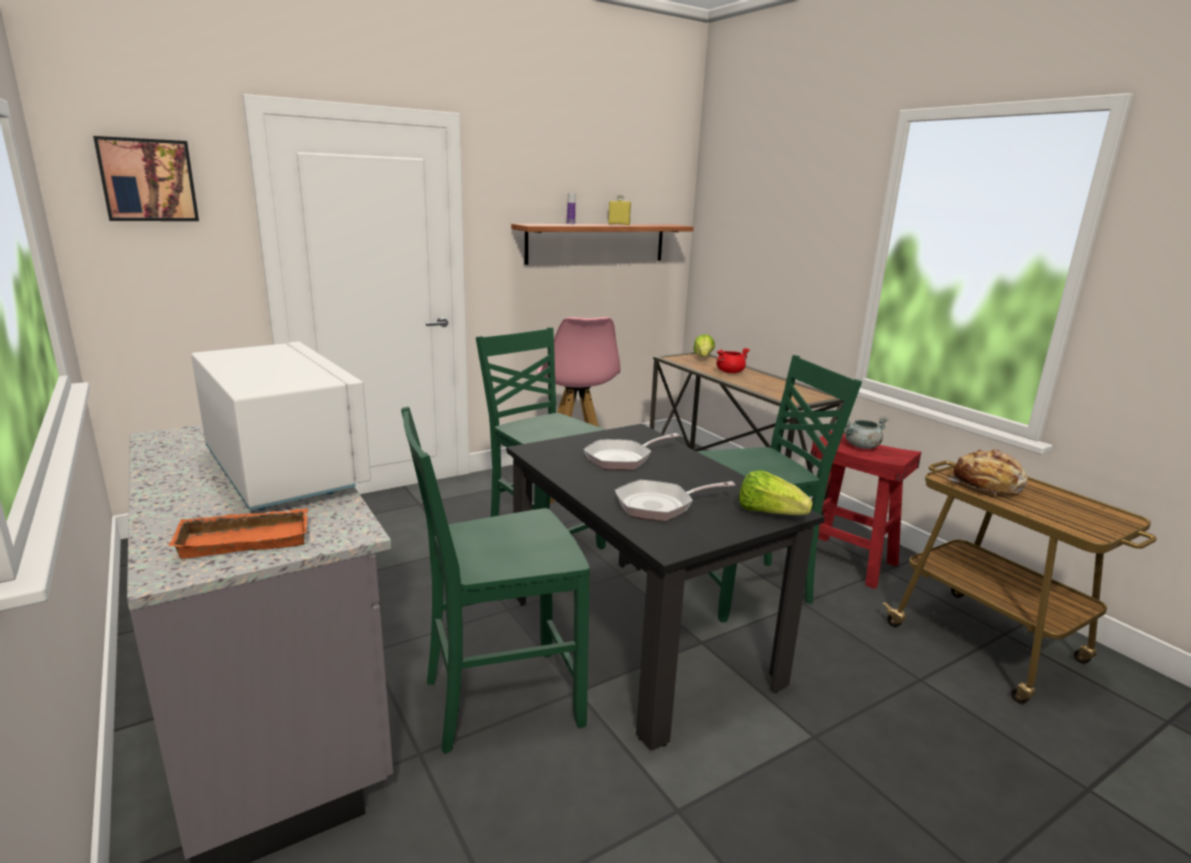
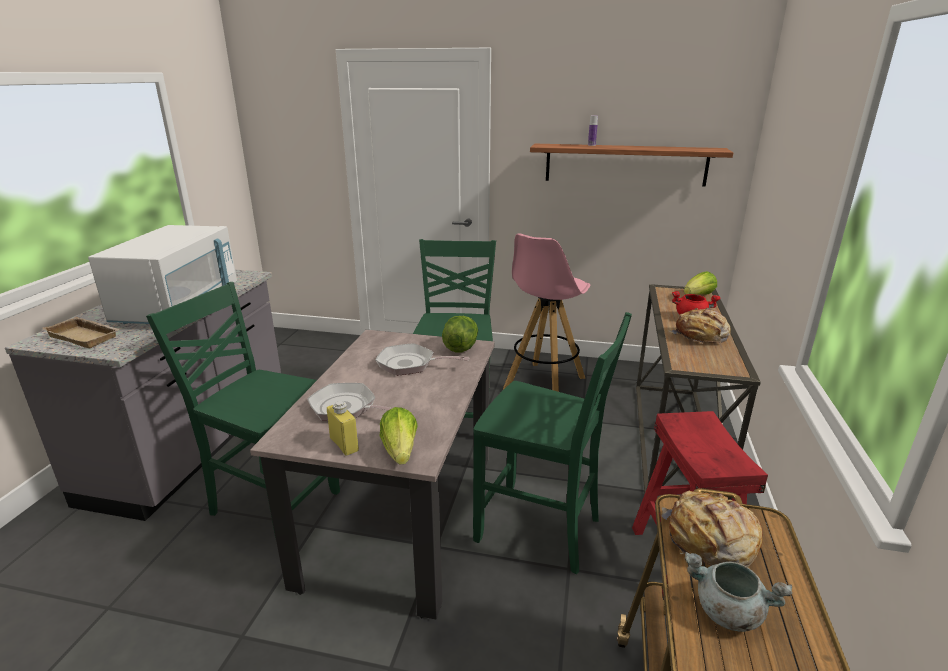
camera: 45 degrees right, 5 degrees up
(148, 180) = (284, 110): picture -> none
(247, 538) = (86, 336): orange tray -> beige tray
(619, 224) = (644, 147): yellow bottle -> yellow bottle (344, 445)
(628, 434) = (461, 347): none -> lettuce
(639, 638) = (401, 516): black dining table -> beige dining table
(762, 381) = (701, 336): none -> bread
(861, 446) = (706, 440): grey cooking pot -> grey cooking pot (726, 612)

